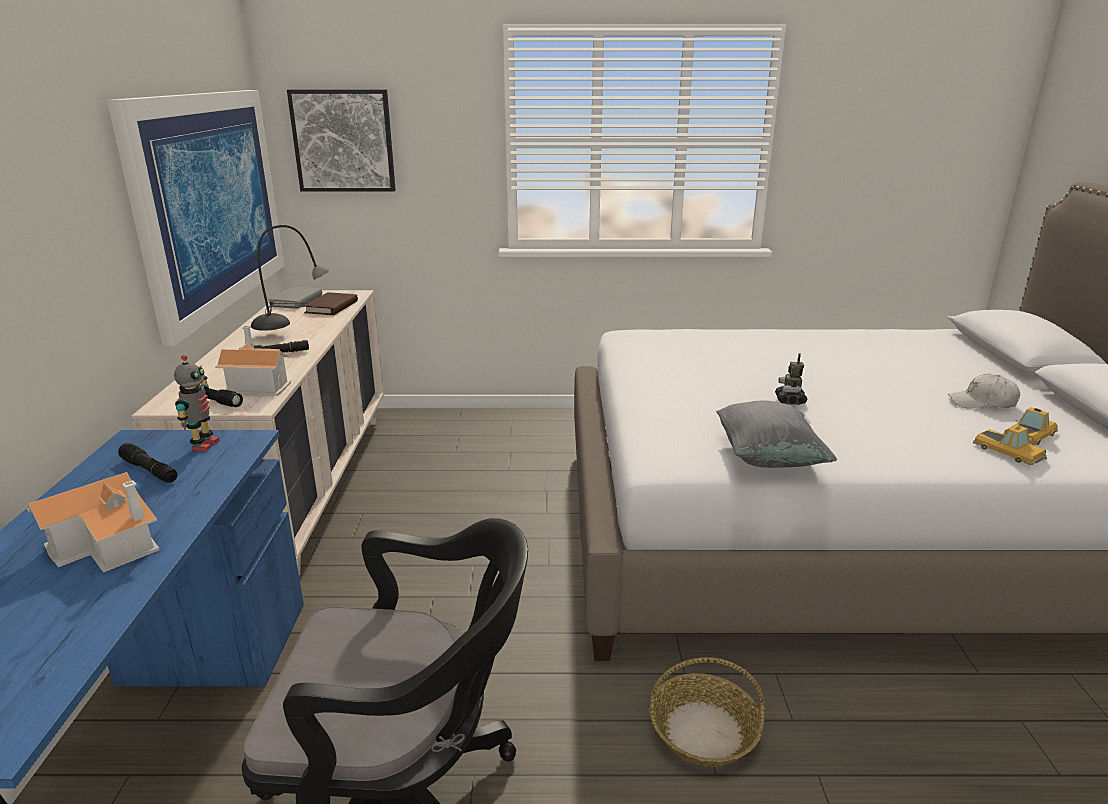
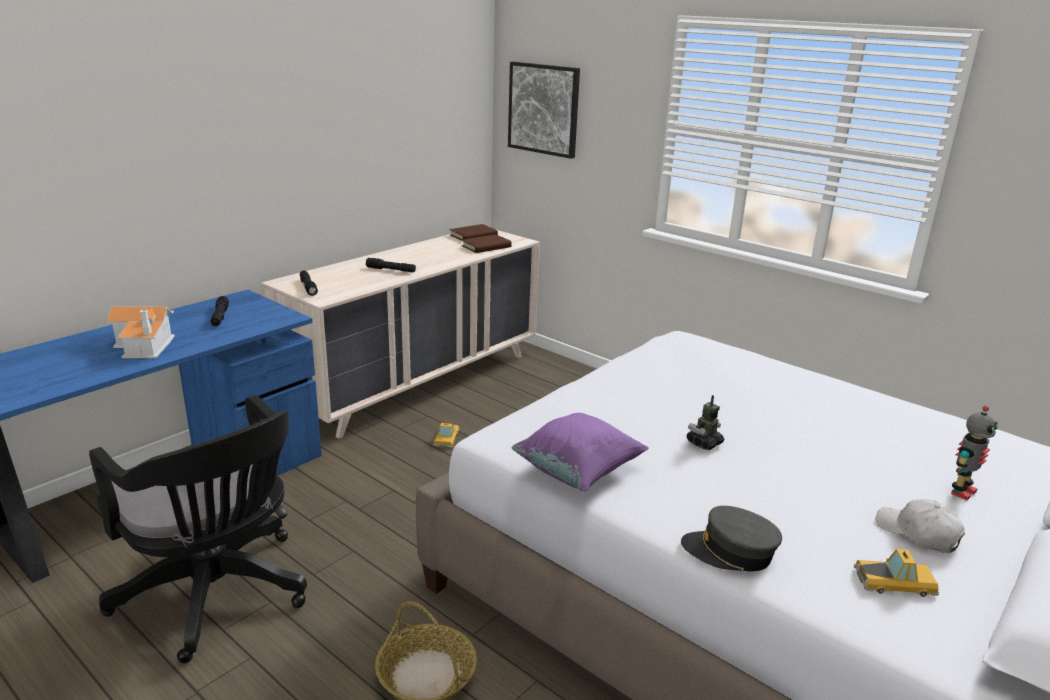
camera: 40 degrees right, 0 degrees up
(204, 445) = (264, 312): toy robot -> toy robot (961, 491)
(210, 202) = (402, 145): picture -> none
(257, 383) = (348, 285): toy house -> none
(285, 329) = (429, 254): grey table lamp -> none
(296, 301) = (473, 236): grey book -> brown book
(768, 458) = (578, 473): grey pillow -> purple pillow
(944, 462) = (729, 552): none -> grey cap
(1009, 452) = (825, 581): toy car -> toy car (446, 438)

